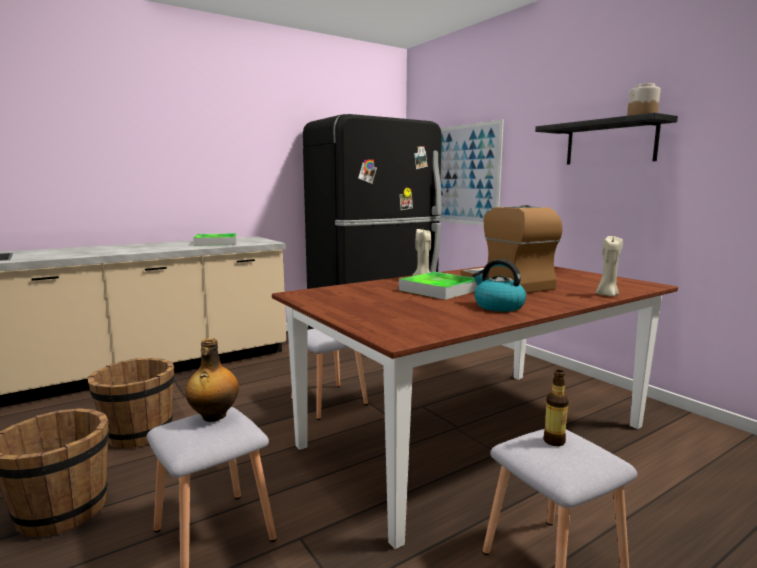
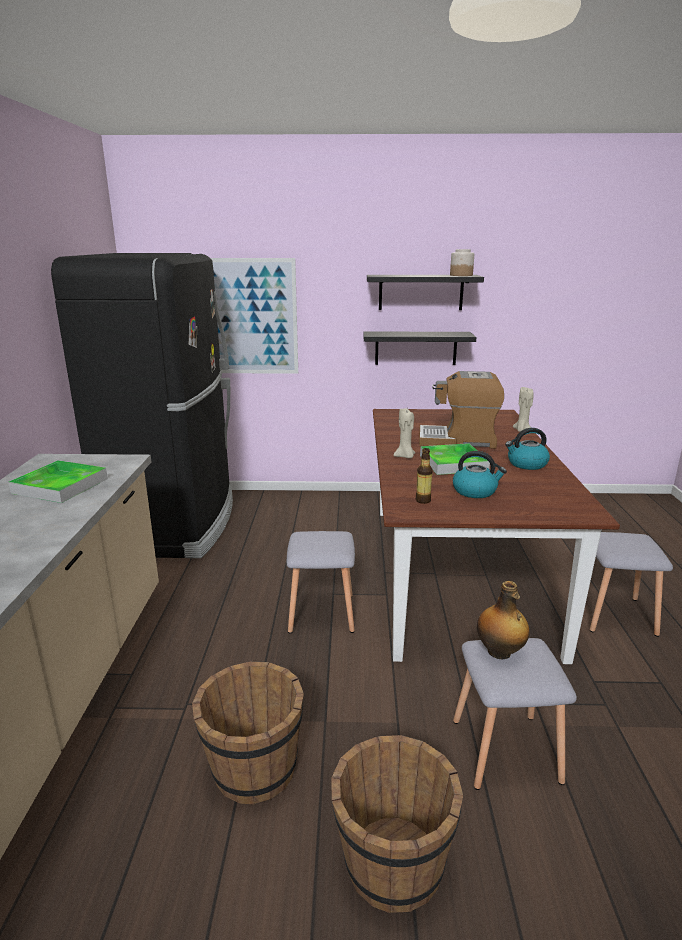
camera: 55 degrees left, 10 degrees up
(381, 302) = (475, 491): none -> kettle
(554, 441) = (618, 540): bottle -> bottle (423, 500)
(602, 206) = (415, 348): none -> black shelf

